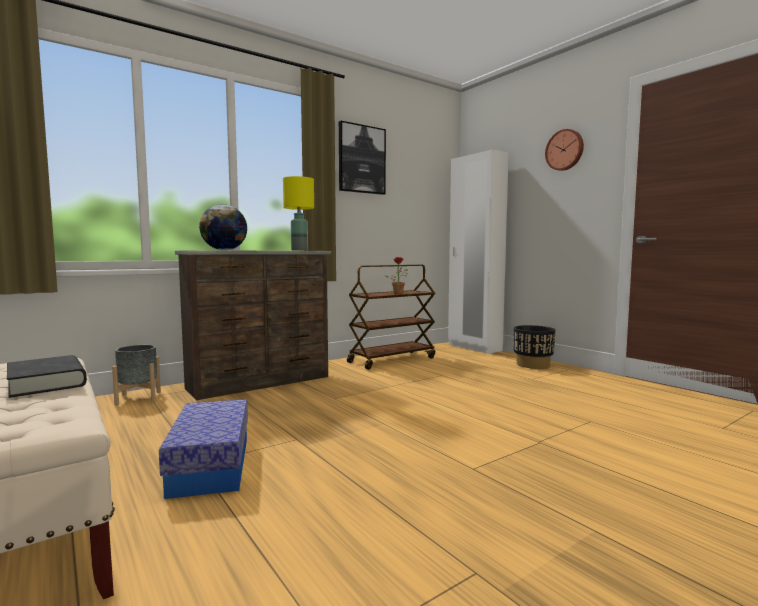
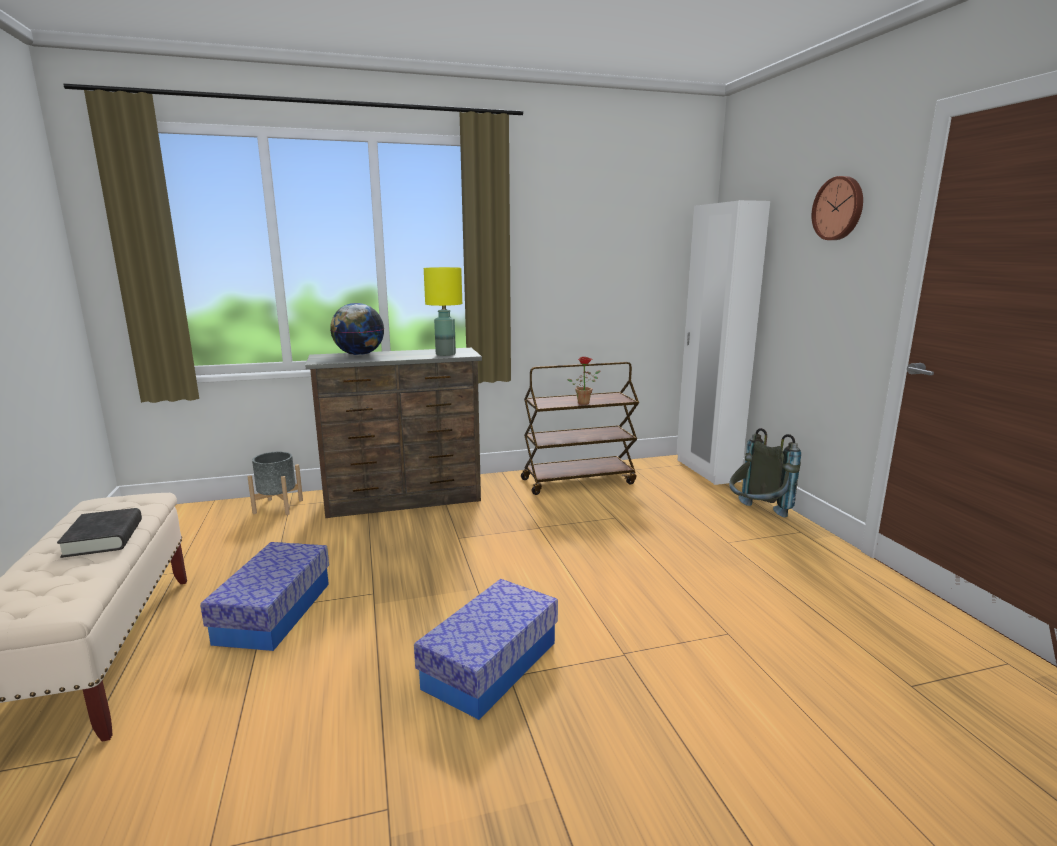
camera: 20 degrees right, 10 degrees up
(361, 159) = (553, 219): picture -> none
(450, 464) = (491, 664): none -> storage box
(533, 365) = (756, 515): black planter -> grey backpack

